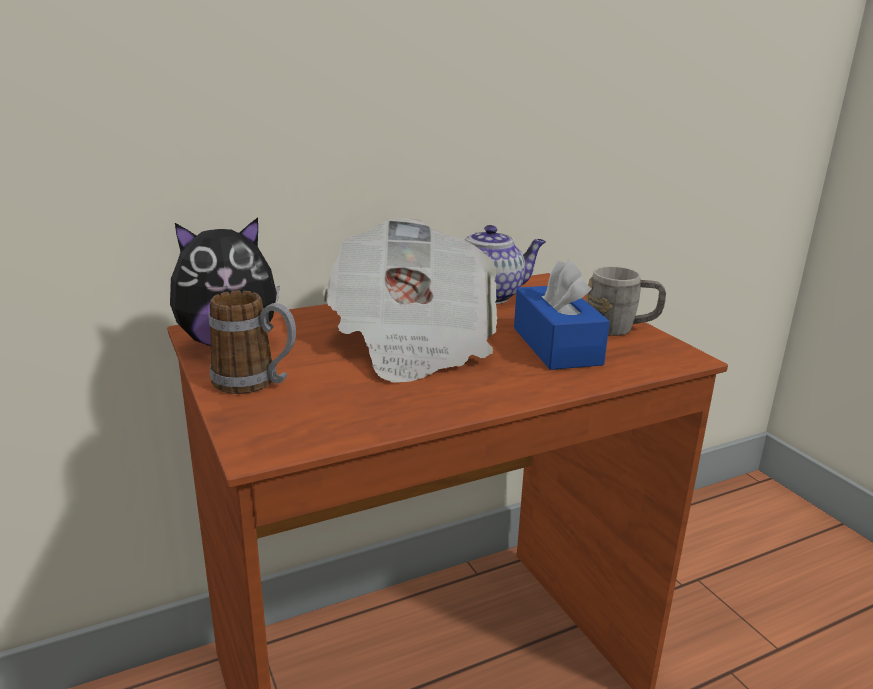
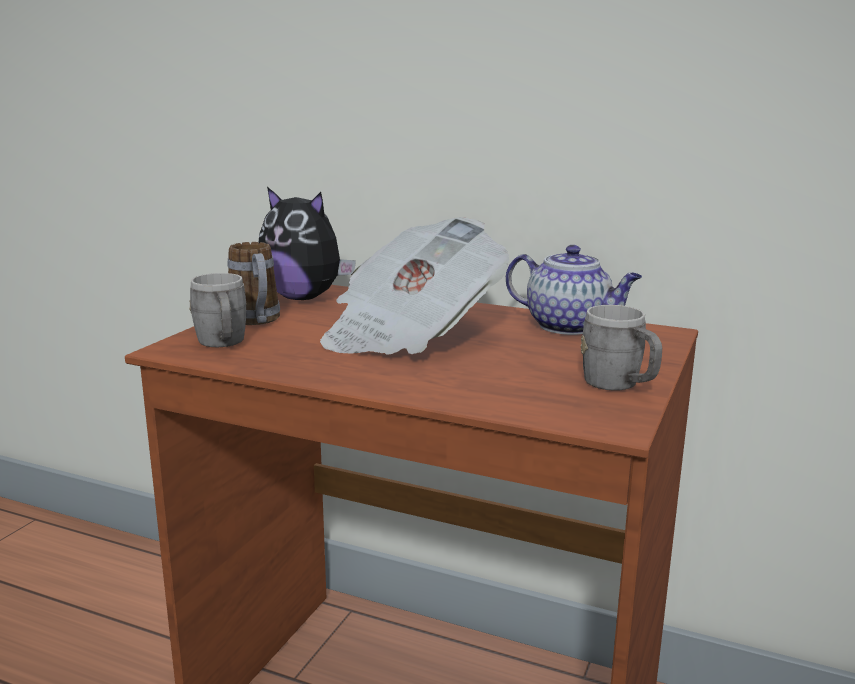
camera: 50 degrees right, 5 degrees down
(295, 419) = (223, 344): none -> grey mug
(556, 346) = (514, 374): blue tissue box -> none

